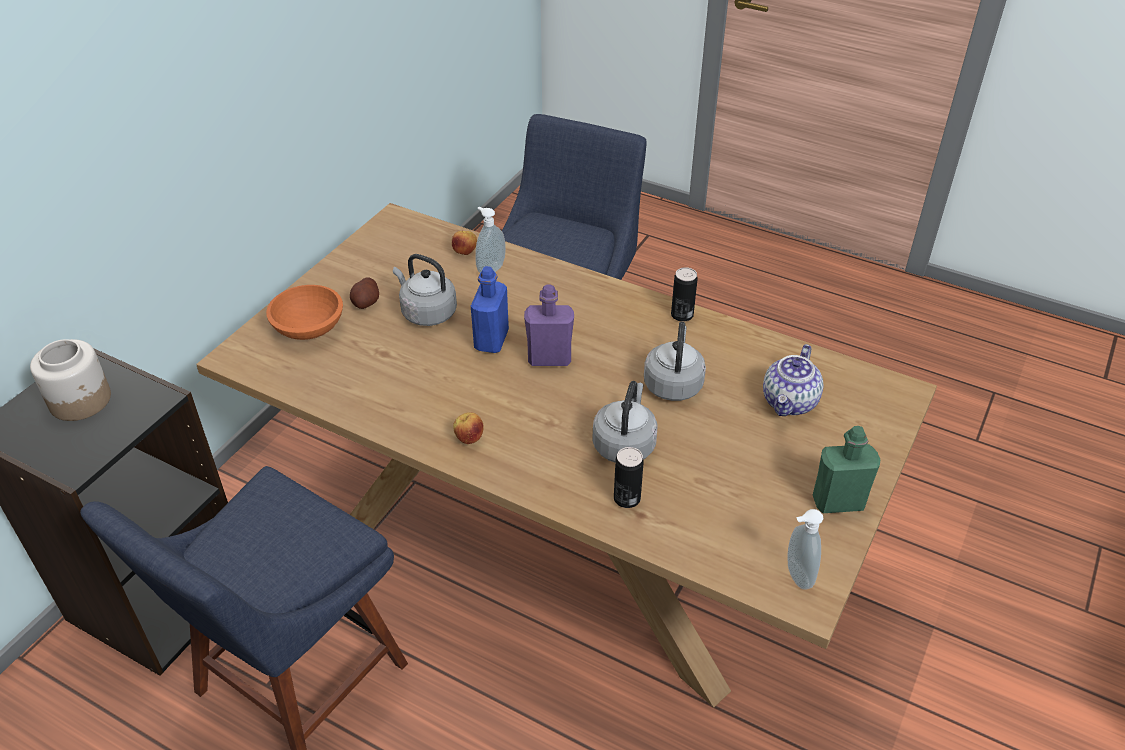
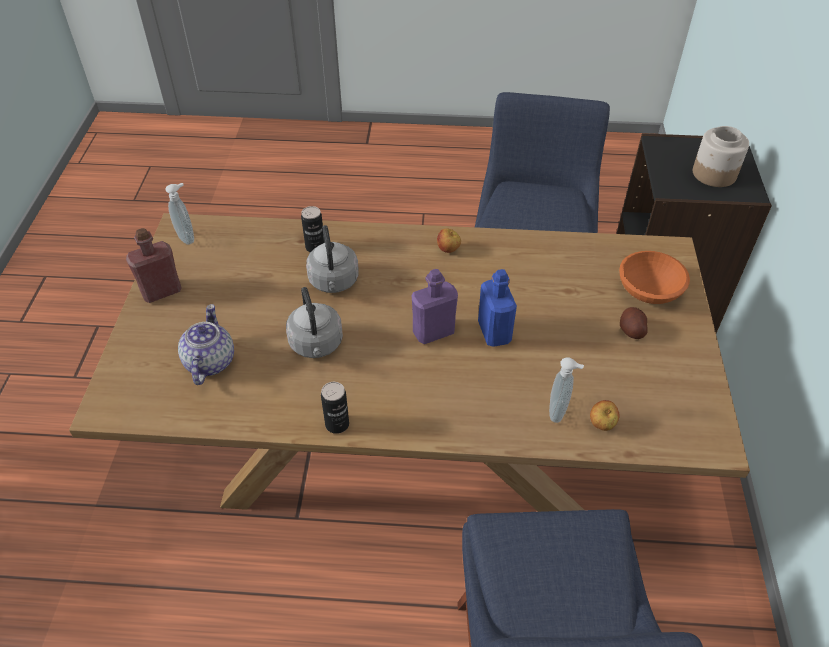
camera: 155 degrees right, 5 degrees up
(426, 313) = (571, 339): grey kettle -> none
(838, 502) = (161, 291): green bottle -> red bottle

